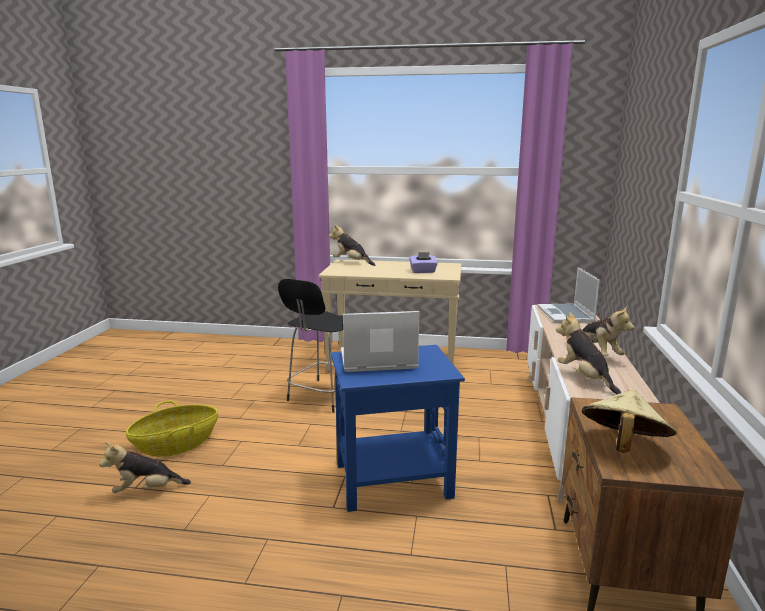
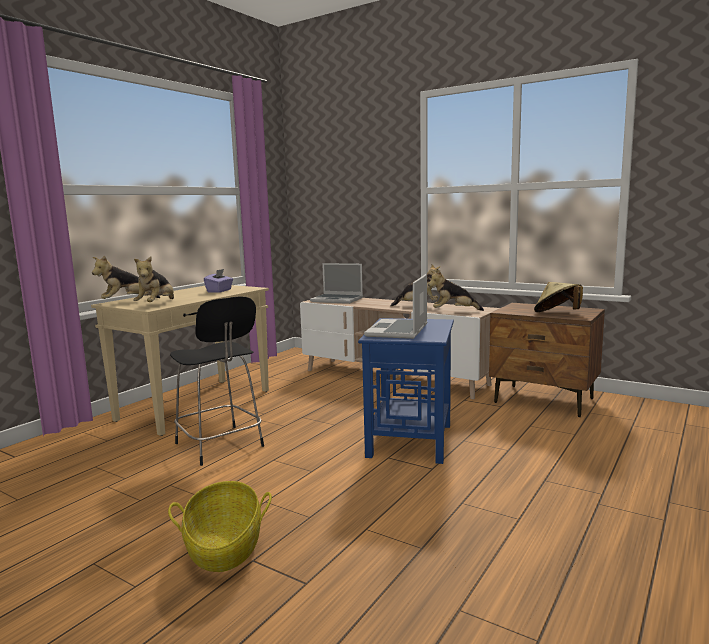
camera: 65 degrees left, 5 degrees down
(146, 490) = (321, 573): plush toy -> plush toy (156, 305)

